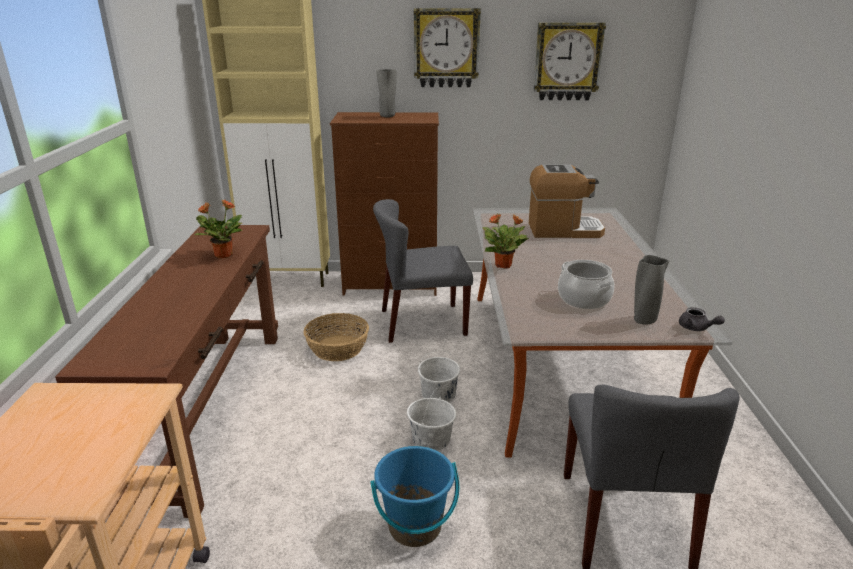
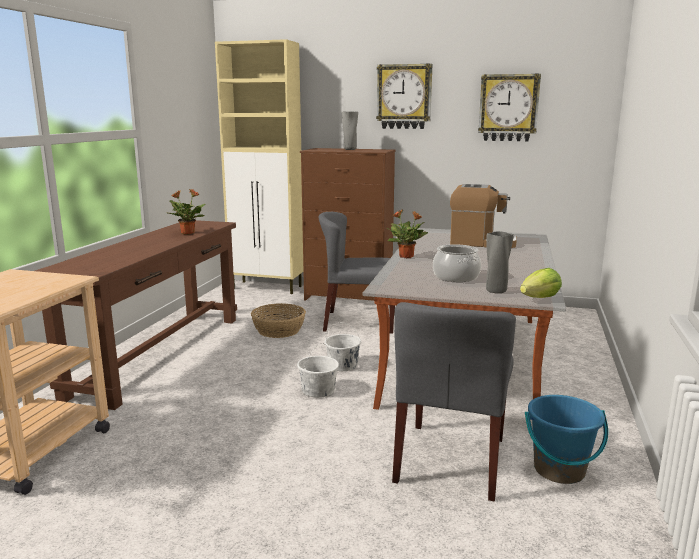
camera: 15 degrees right, 10 degrees down
(415, 527) = (270, 438): blue bucket -> blue bucket (559, 470)
(696, 328) = (540, 298): grey teapot -> lettuce

